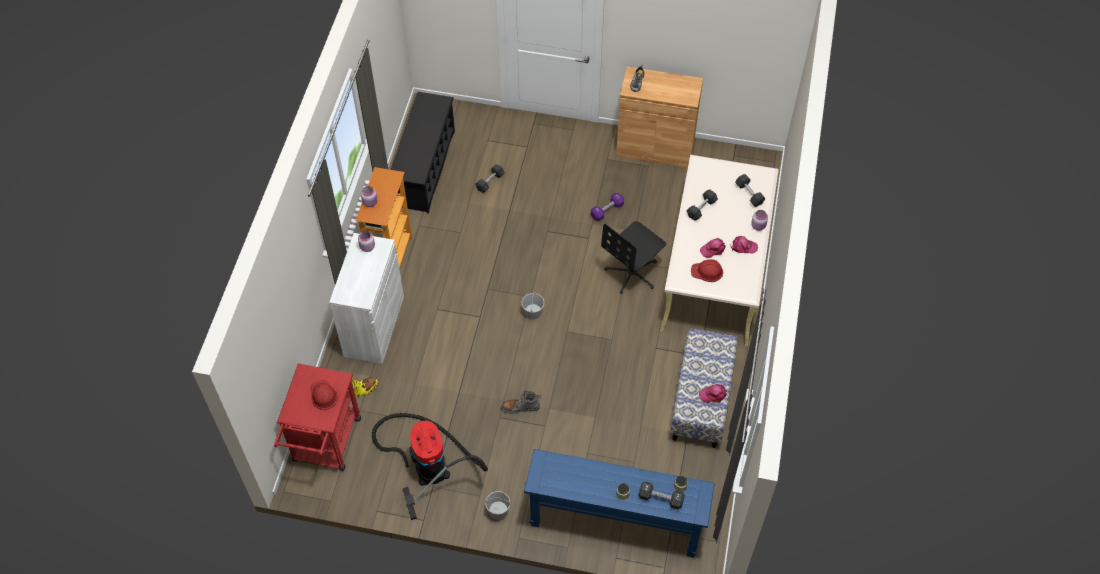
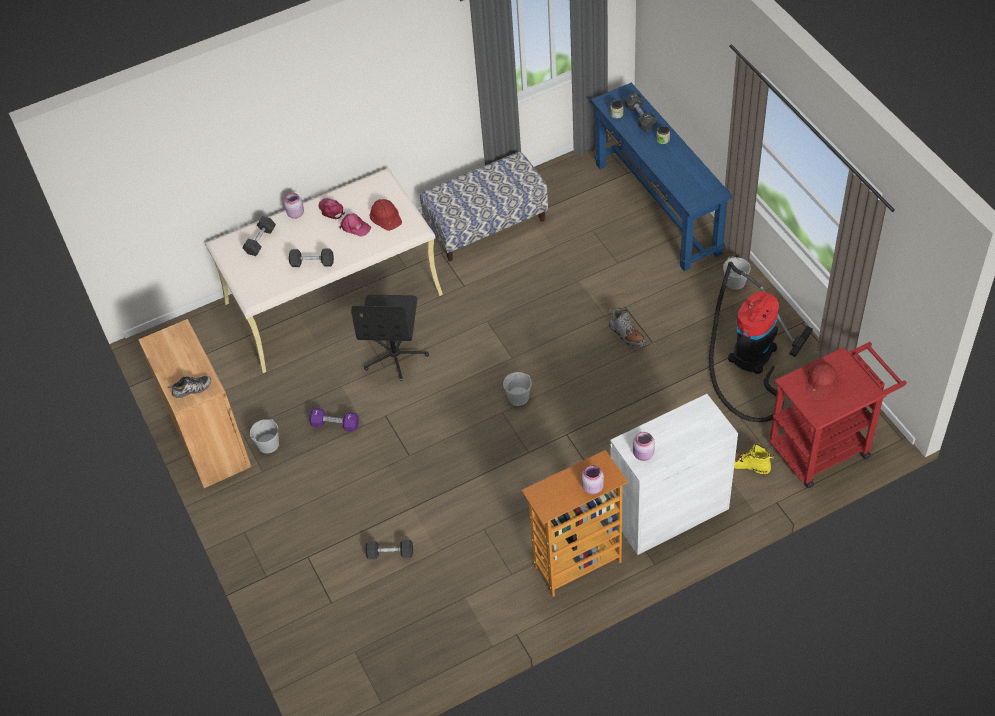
camera: 125 degrees left, 5 degrees down
(425, 168) = (429, 632): black shoe rack -> none
(625, 172) = (268, 444): none -> white bucket
(632, 273) = (395, 354): black office chair -> black office chair turned 90 degrees clockwise
(713, 394) = (496, 173): pink cap -> none

